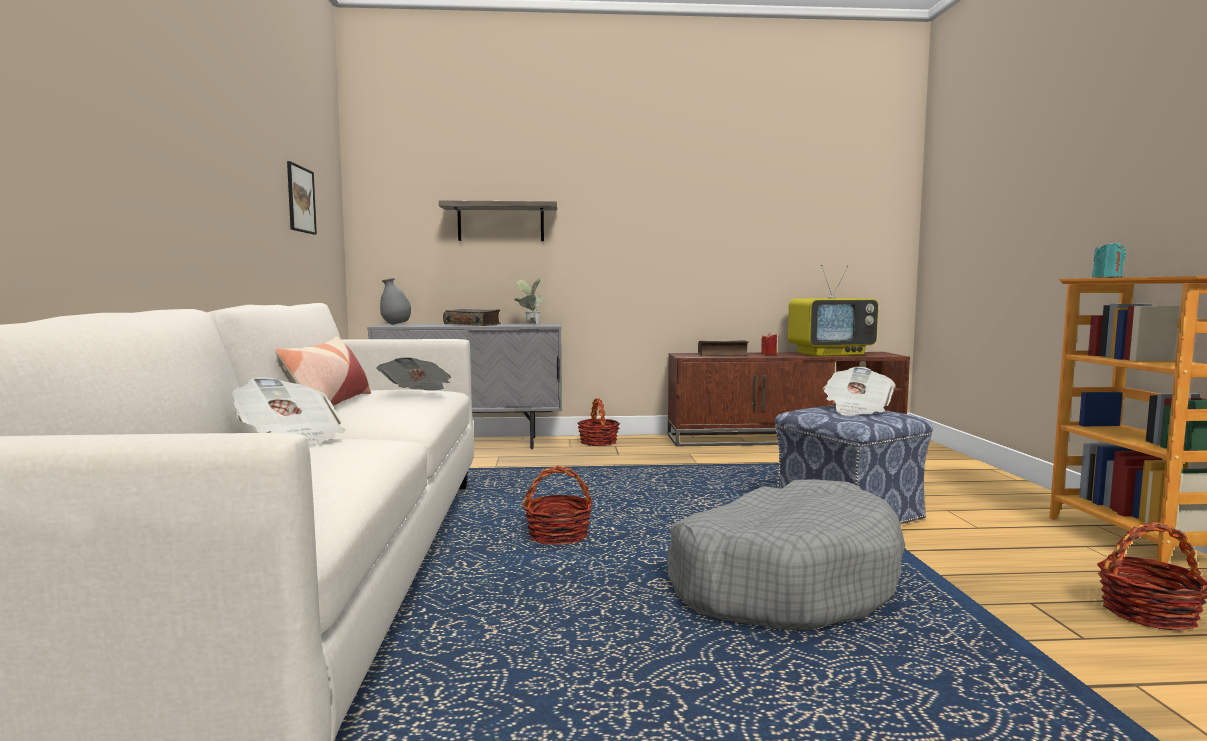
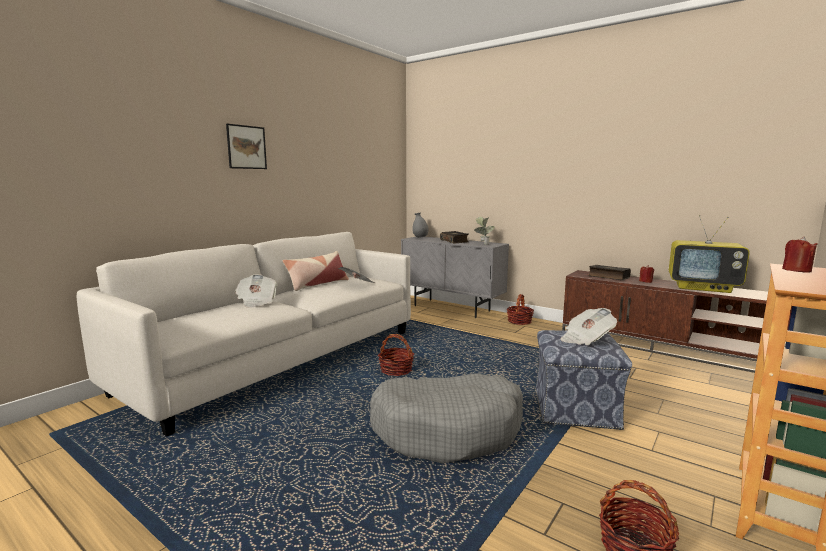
camera: 40 degrees right, 5 degrees up
(301, 199) = (363, 176): picture -> picture (246, 147)
(501, 222) = (479, 180): shelf -> none
(1107, 277) = (796, 270): turquoise candle -> red candle

